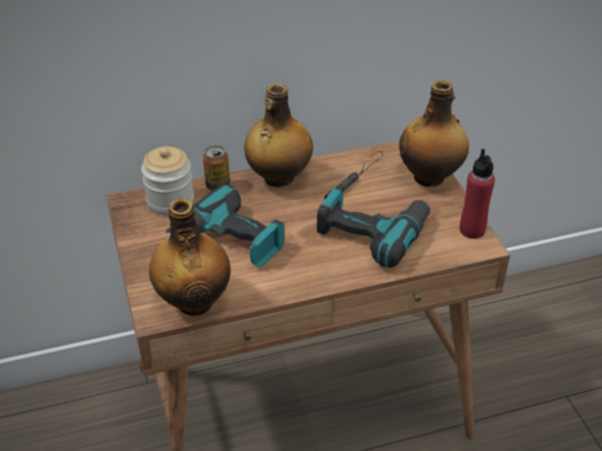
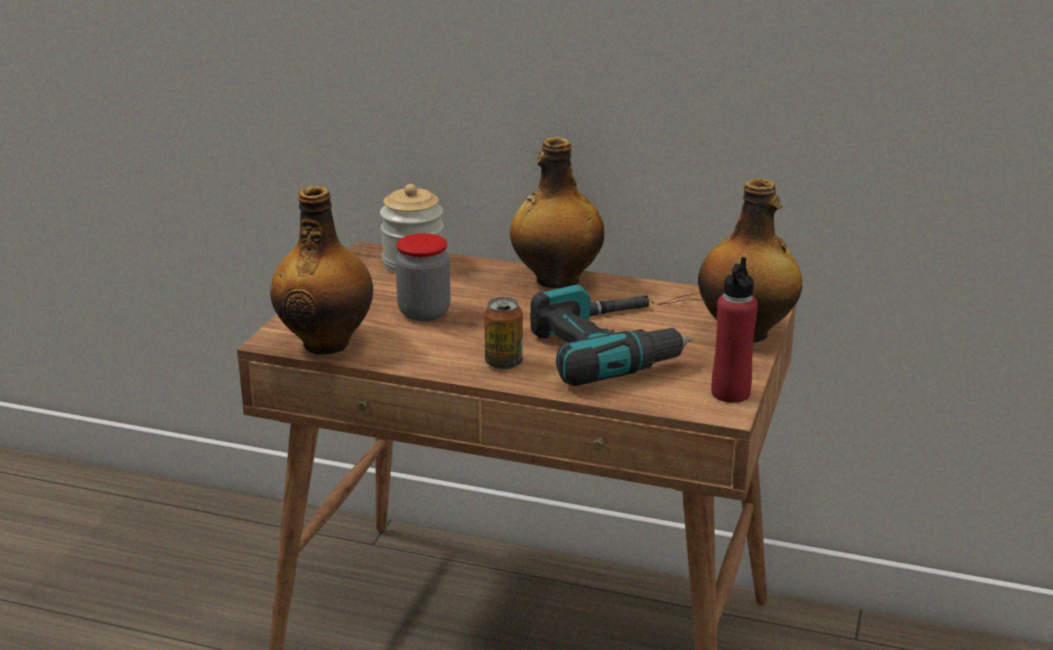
camera: 35 degrees right, 15 degrees down
(218, 186) = (480, 267): can -> can (503, 363)
(227, 243) = (424, 312): power drill -> jar

